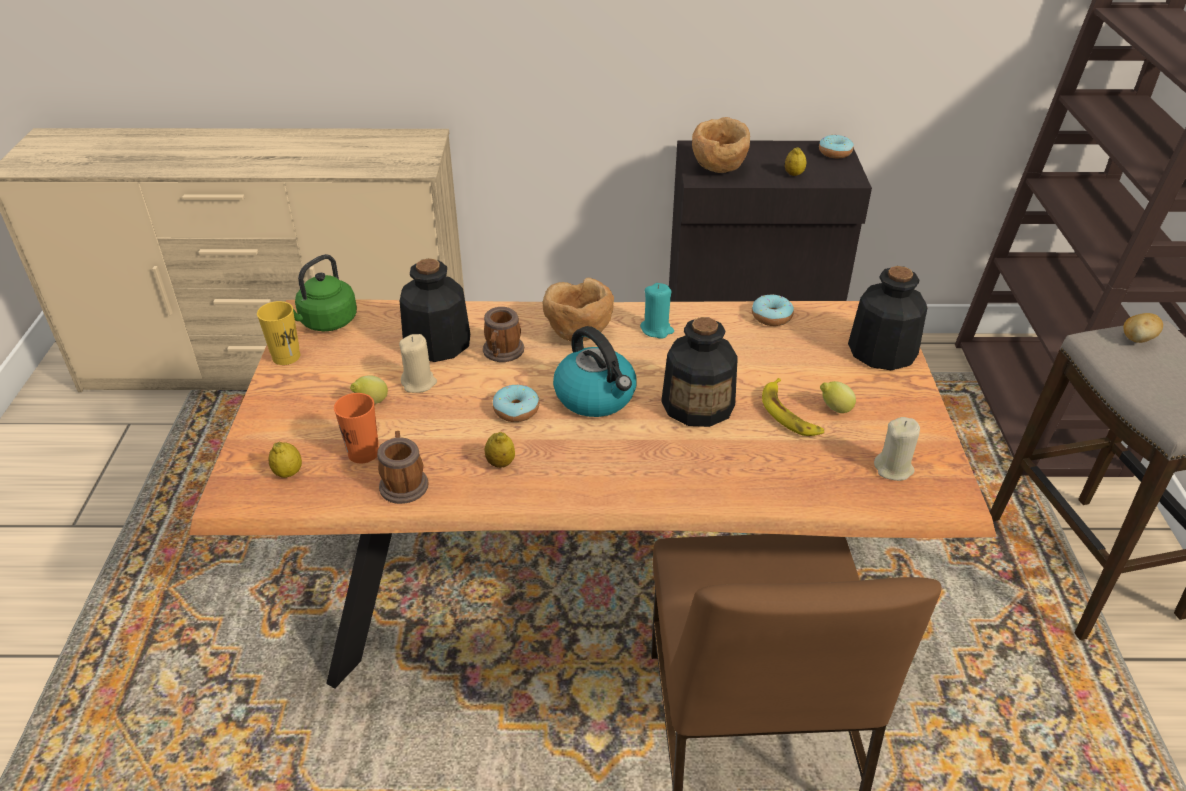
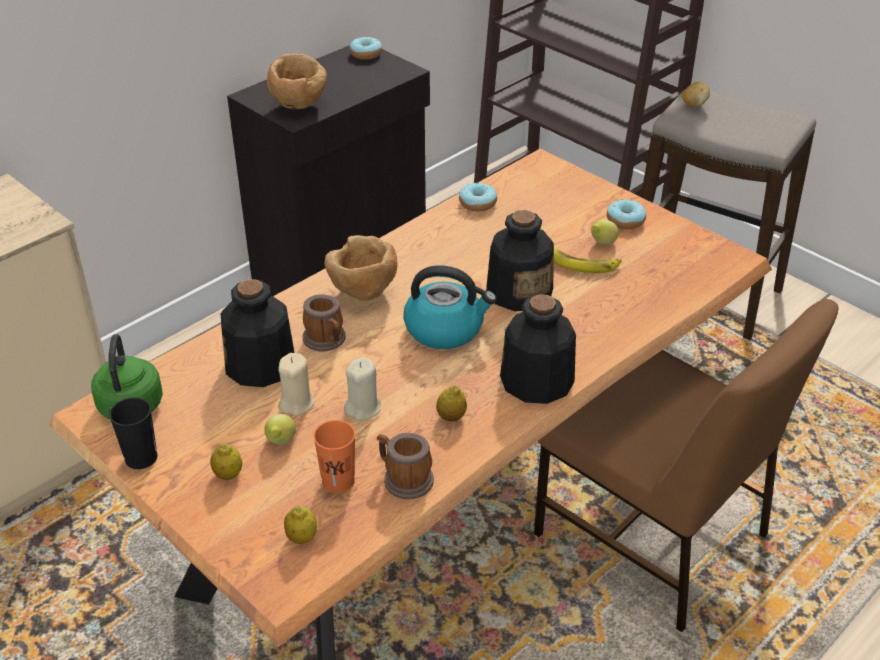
camera: 45 degrees left, 0 degrees up
(286, 357) = (141, 458): yellow cup -> black cup
(516, 410) = (404, 374): donut -> donut (625, 221)
(656, 329) = (414, 256): turquoise candle -> none
(794, 174) = (361, 84): lemon -> lemon (228, 474)
(881, 351) = (576, 189): bottle -> bottle (536, 381)
(893, 468) = (683, 260): beige candle -> beige candle (363, 408)

